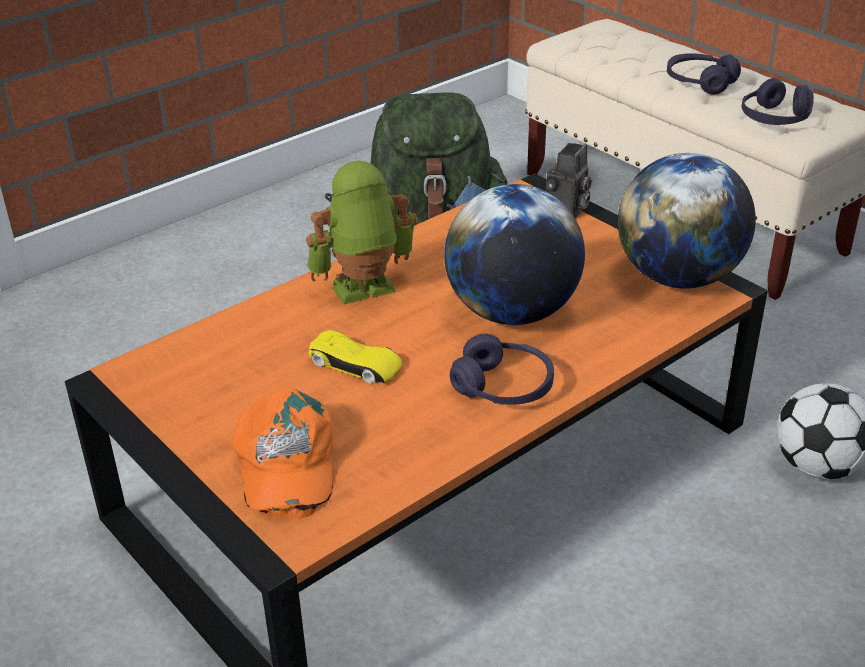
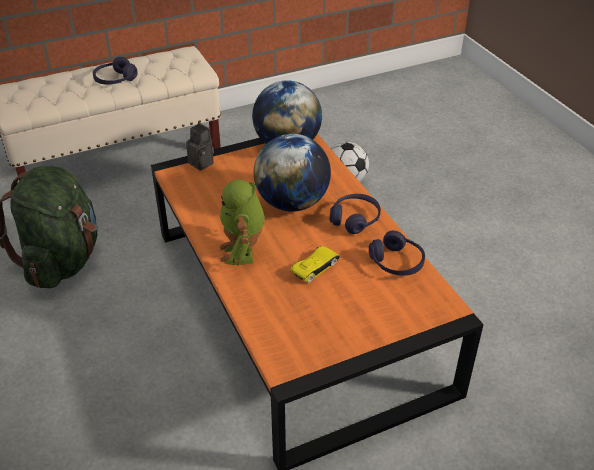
camera: 75 degrees left, 5 degrees up
(285, 463) = (392, 306): orange cap -> none
(775, 118) = (175, 71): purple headphones -> purple headphones (396, 262)

